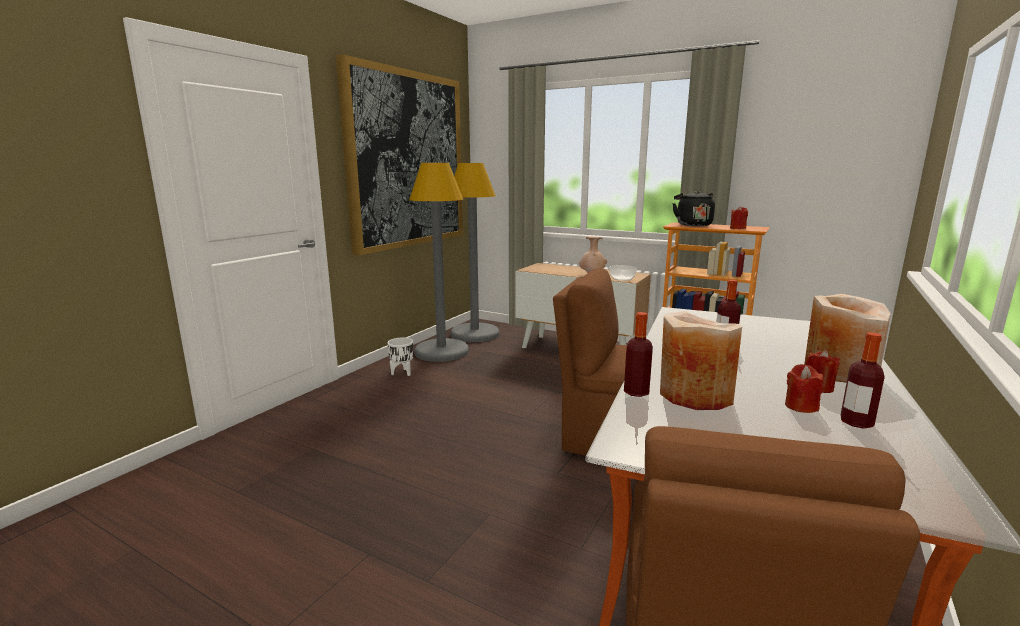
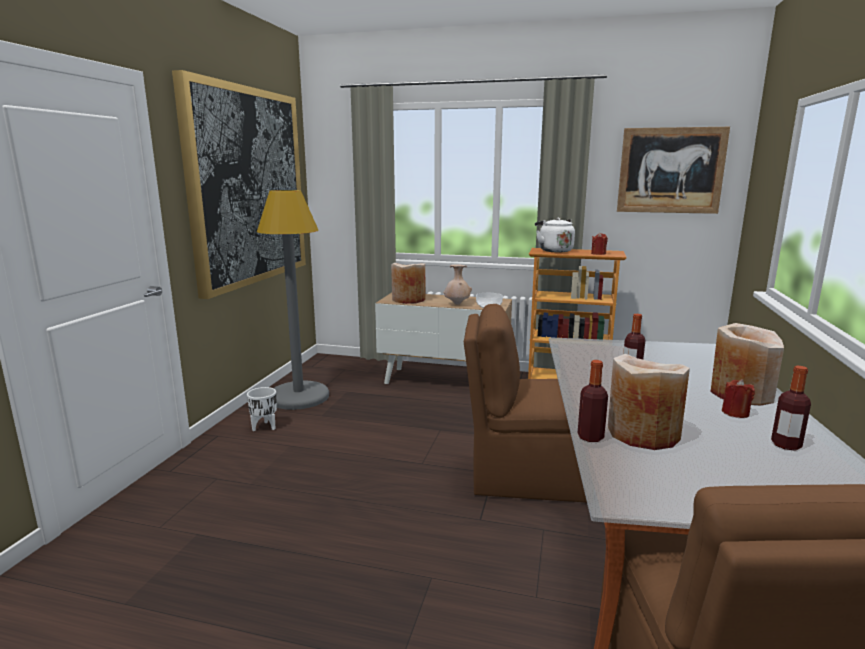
camera: 15 degrees left, 0 degrees up
(475, 334) = (327, 372): grey floor lamp -> none
(548, 269) = (408, 300): none -> beige vase
(692, 225) = (554, 250): black kettle -> white kettle
(801, 406) = (734, 434): red candle -> none
(830, 141) = (670, 170): none -> picture

